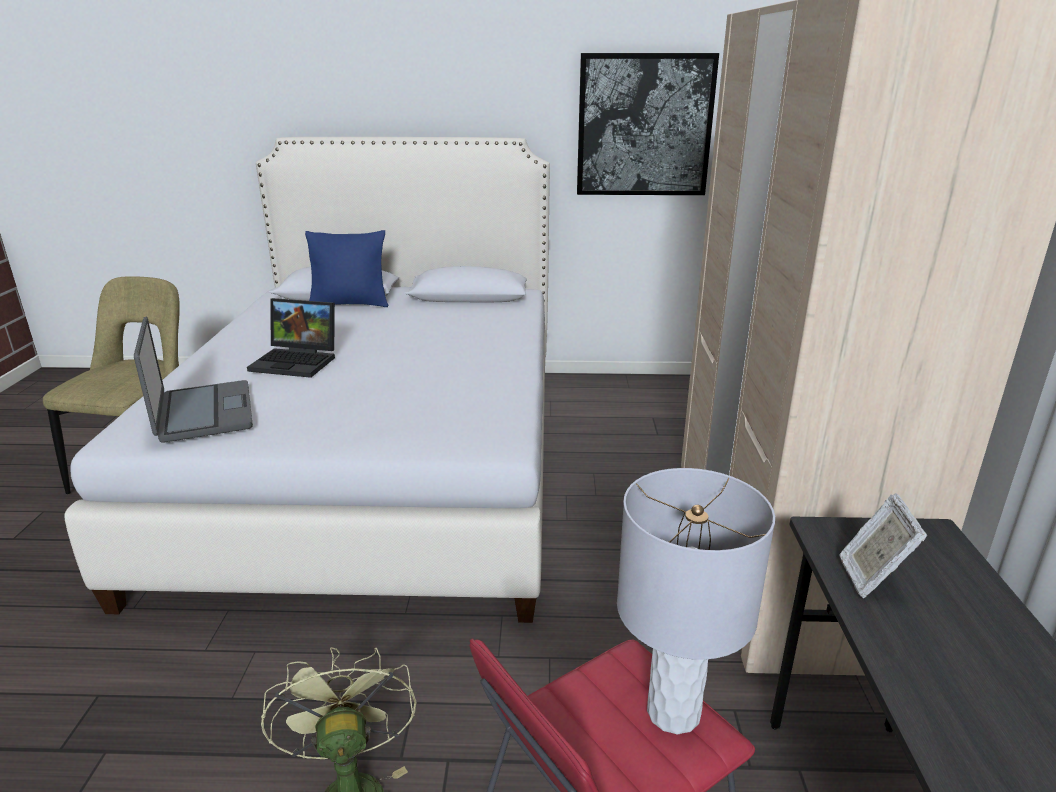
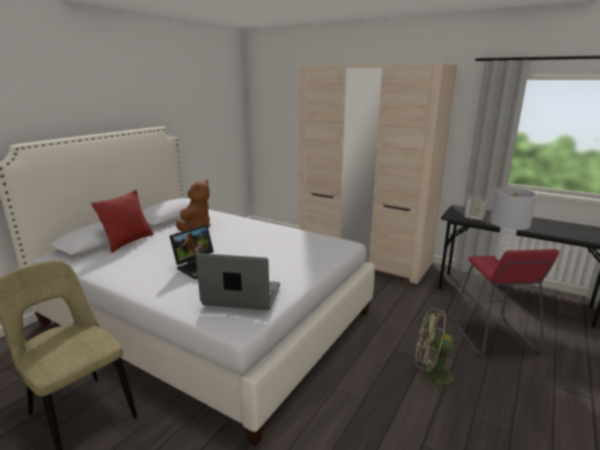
camera: 60 degrees left, 5 degrees down
(350, 304) = (128, 242): blue pillow -> red pillow
(448, 317) = (195, 226): none -> brown plush toy
(644, 126) = (205, 115): picture -> none

